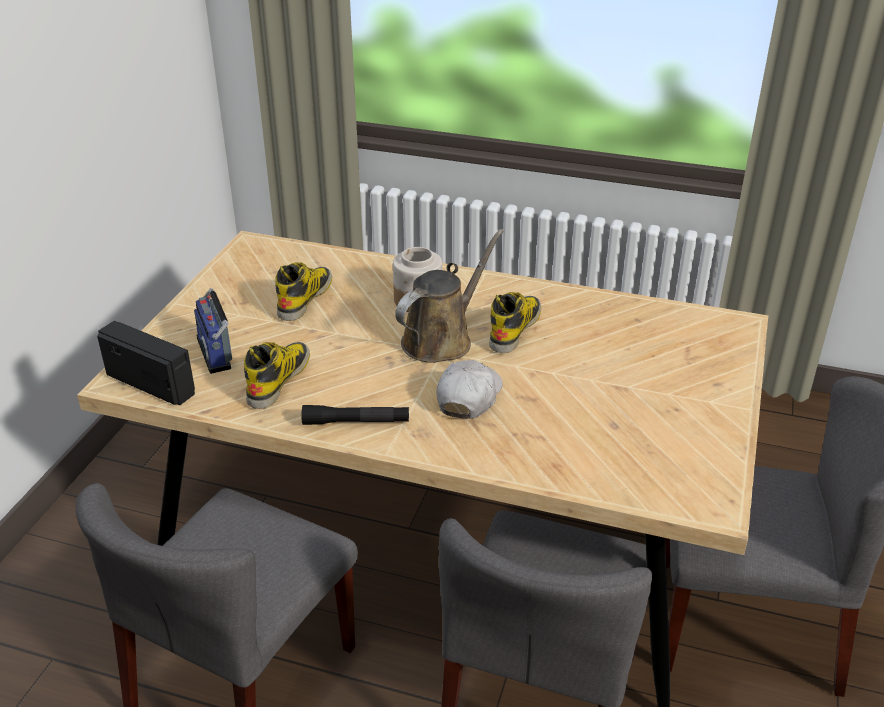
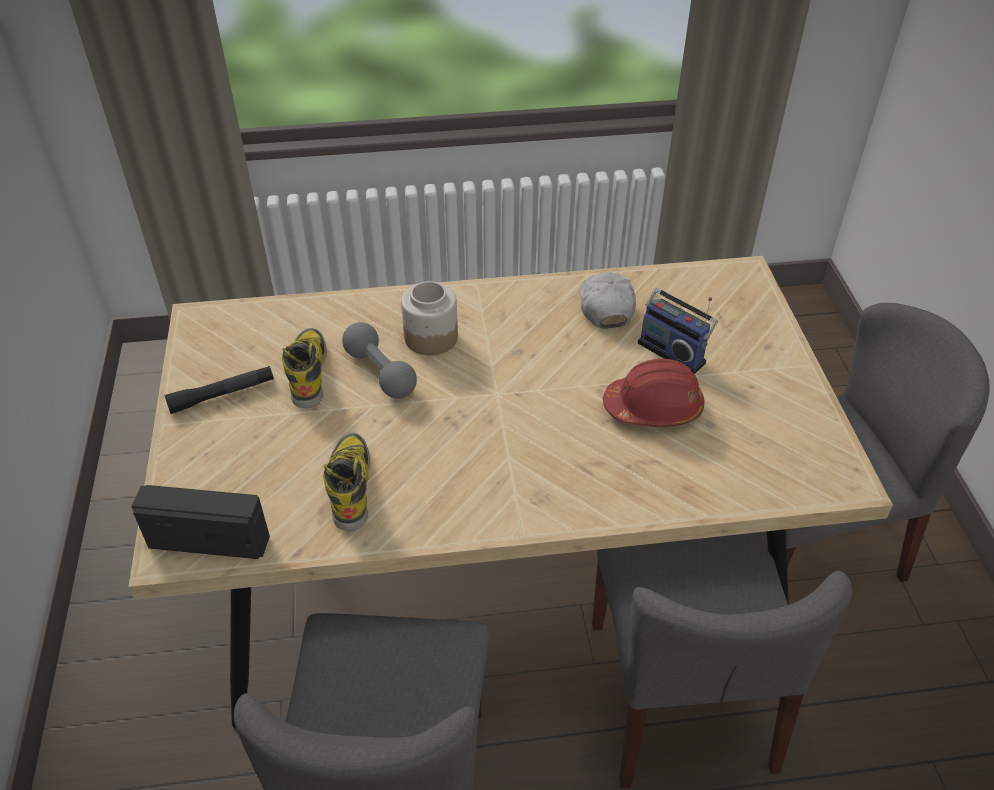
camera: 25 degrees left, 10 degrees up
(218, 352) = (258, 474): radio -> radio (673, 351)
(356, 422) = (467, 508): black flashlight -> black flashlight (222, 395)
(359, 313) = (380, 372): none -> grey dumbbell
(441, 339) = (486, 378): brown watering can -> none
(469, 396) = (558, 438): white cap -> white cap (605, 306)
(514, 328) = (549, 342): boot -> none
(571, 399) = (654, 407): none -> red hard hat

